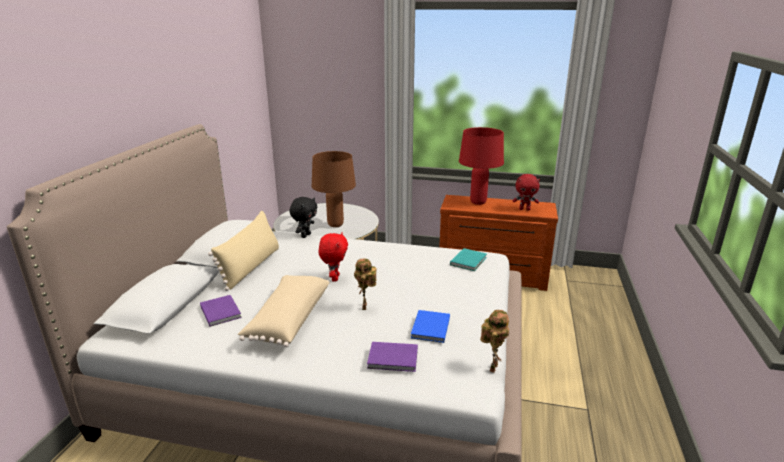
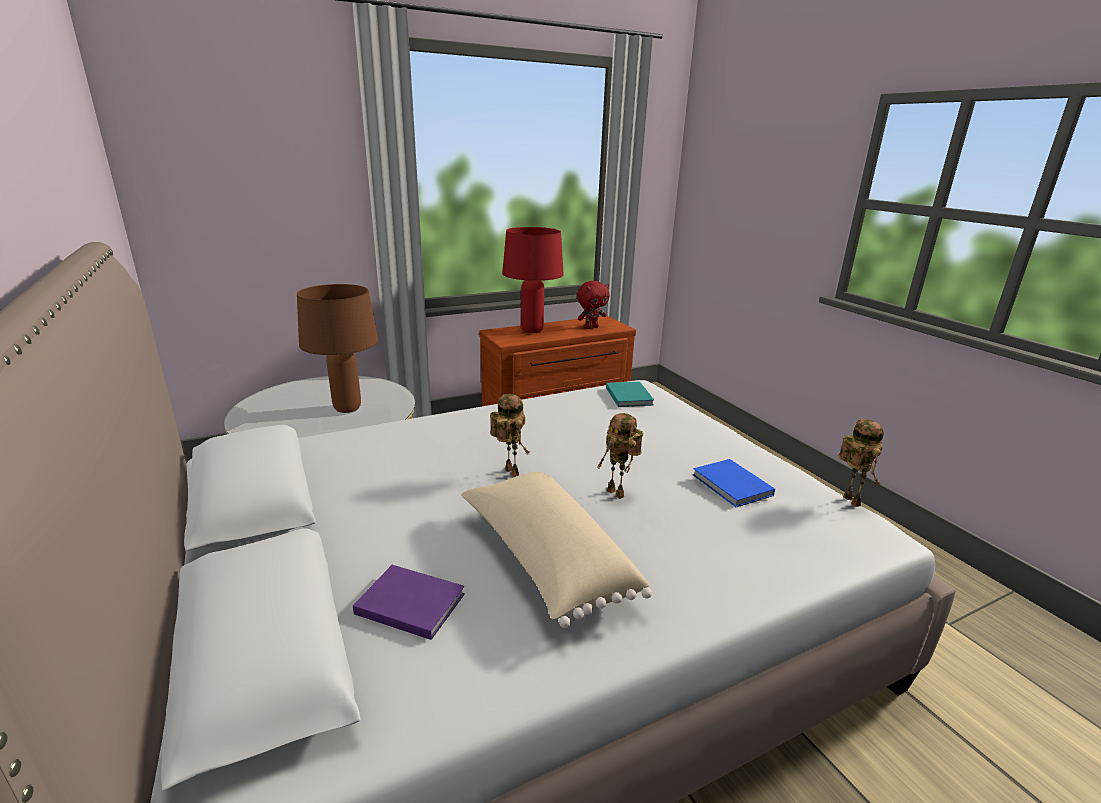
camera: 40 degrees left, 0 degrees up
(251, 267) = (344, 506): beige pillow -> none
(305, 235) = (361, 429): black plush toy -> none
(334, 278) = (509, 472): red plush toy -> toy robot
(394, 359) = (766, 542): purple book -> none

